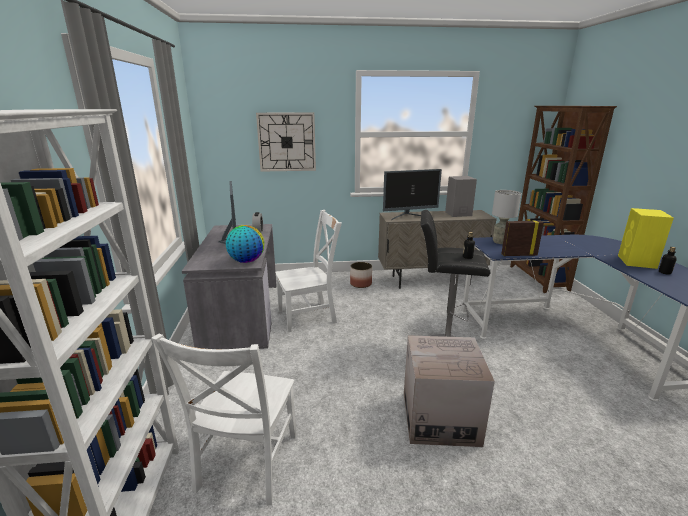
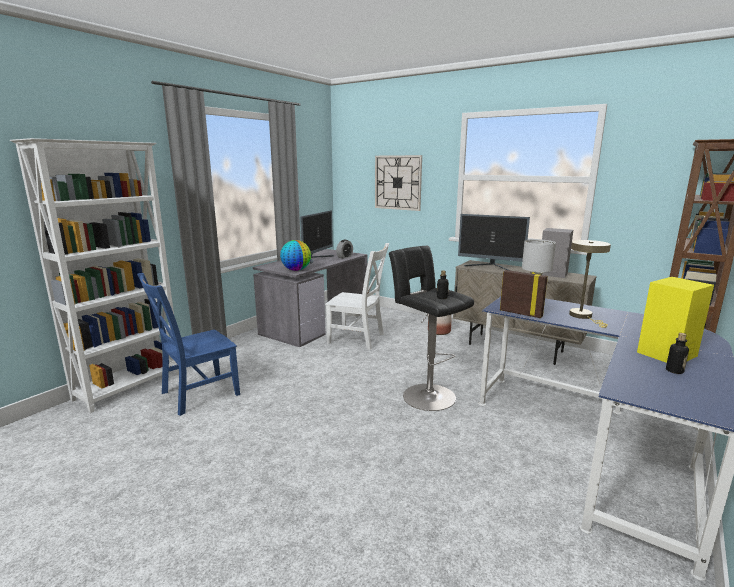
camera: 40 degrees right, 5 degrees down
(246, 465) = (197, 394): white chair -> blue chair
(440, 418) = (337, 431): cardboard box -> none
(548, 246) = (583, 316): none -> beige table lamp

